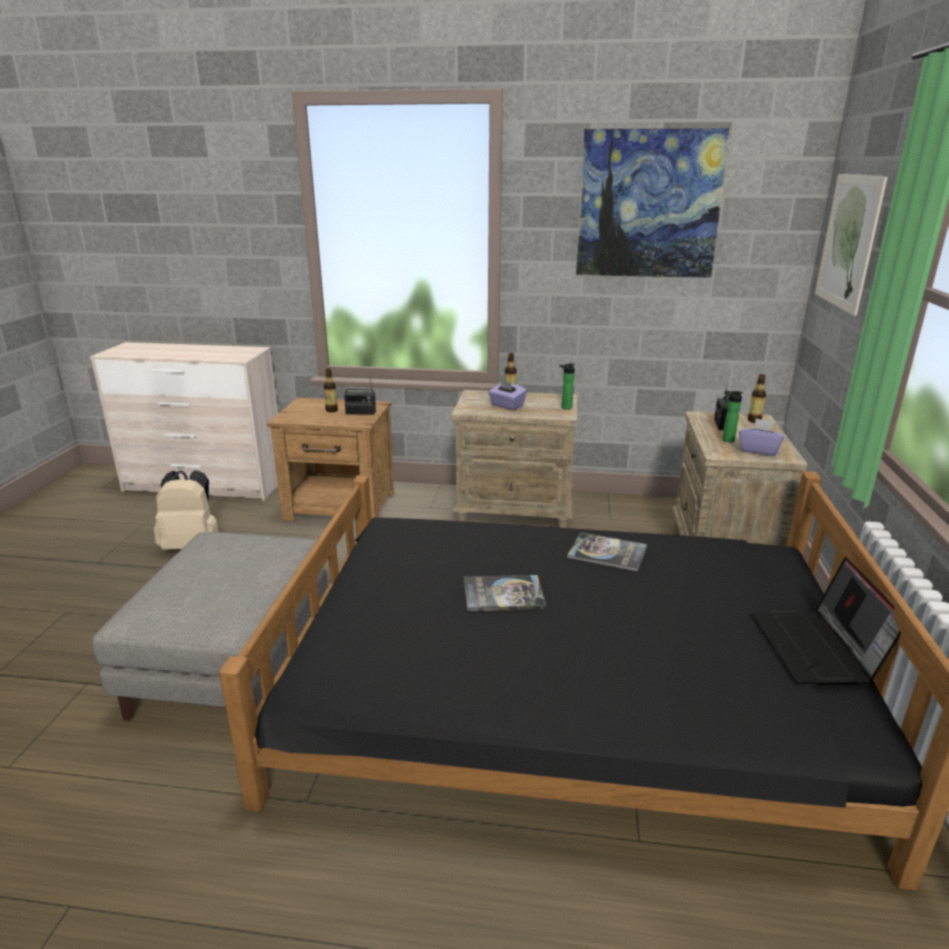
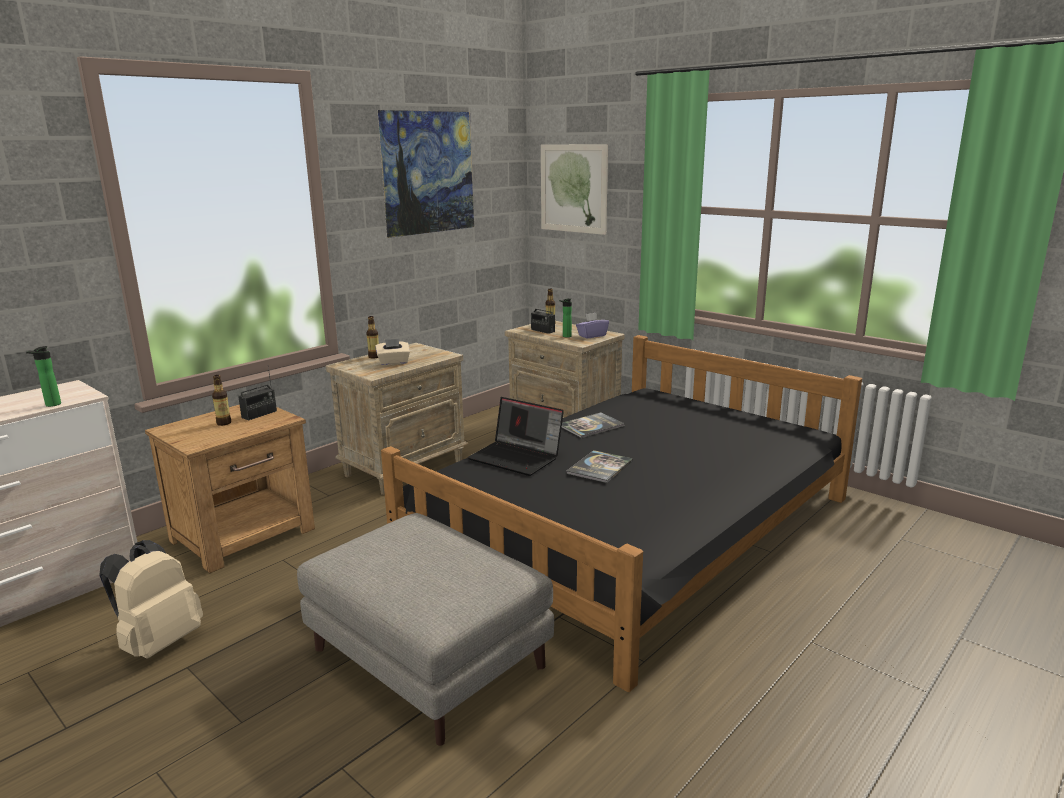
camera: 55 degrees left, 5 degrees down
(507, 405) = (393, 362): purple tissue box -> beige tissue box
(565, 408) = (435, 351): bottle -> bottle (51, 405)
(817, 649) = (743, 416): laptop -> laptop (517, 457)

